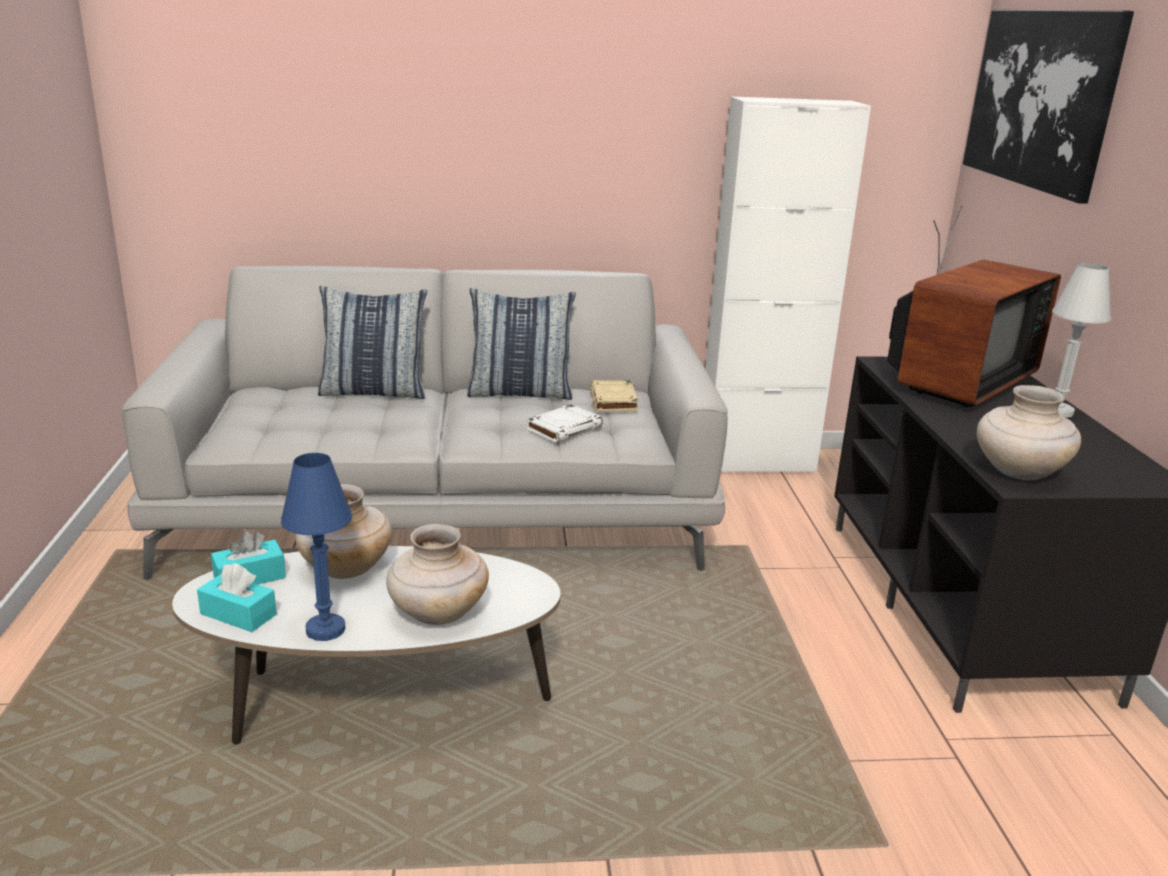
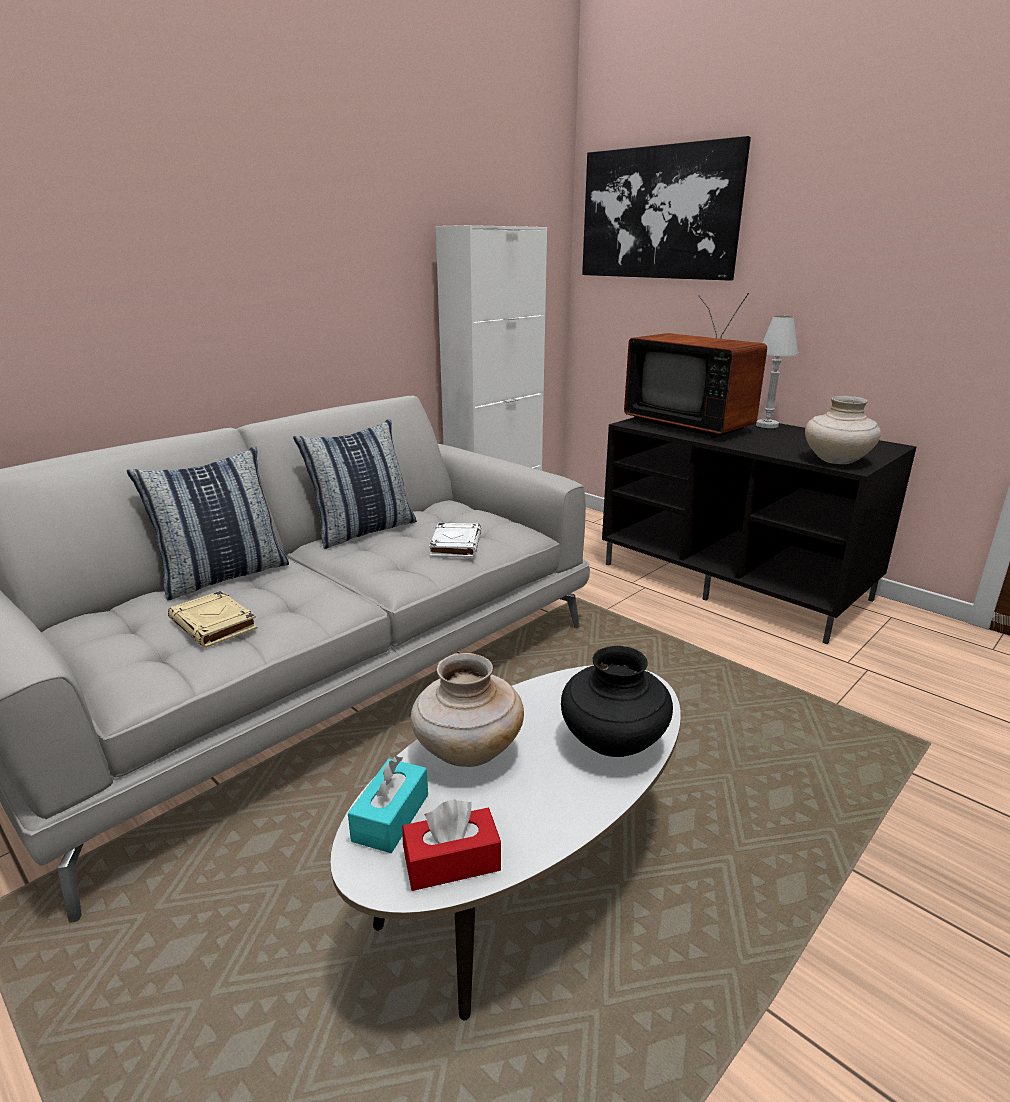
camera: 40 degrees left, 0 degrees up
(238, 614) = (452, 862): turquoise tissue box -> red tissue box
(325, 629) = (558, 818): blue table lamp -> none
(437, 614) = (612, 743): beige vase -> black vase
(613, 401) = (451, 512): beige book -> beige book (214, 625)
(954, 383) = (691, 425): television -> television turned 135 degrees clockwise

